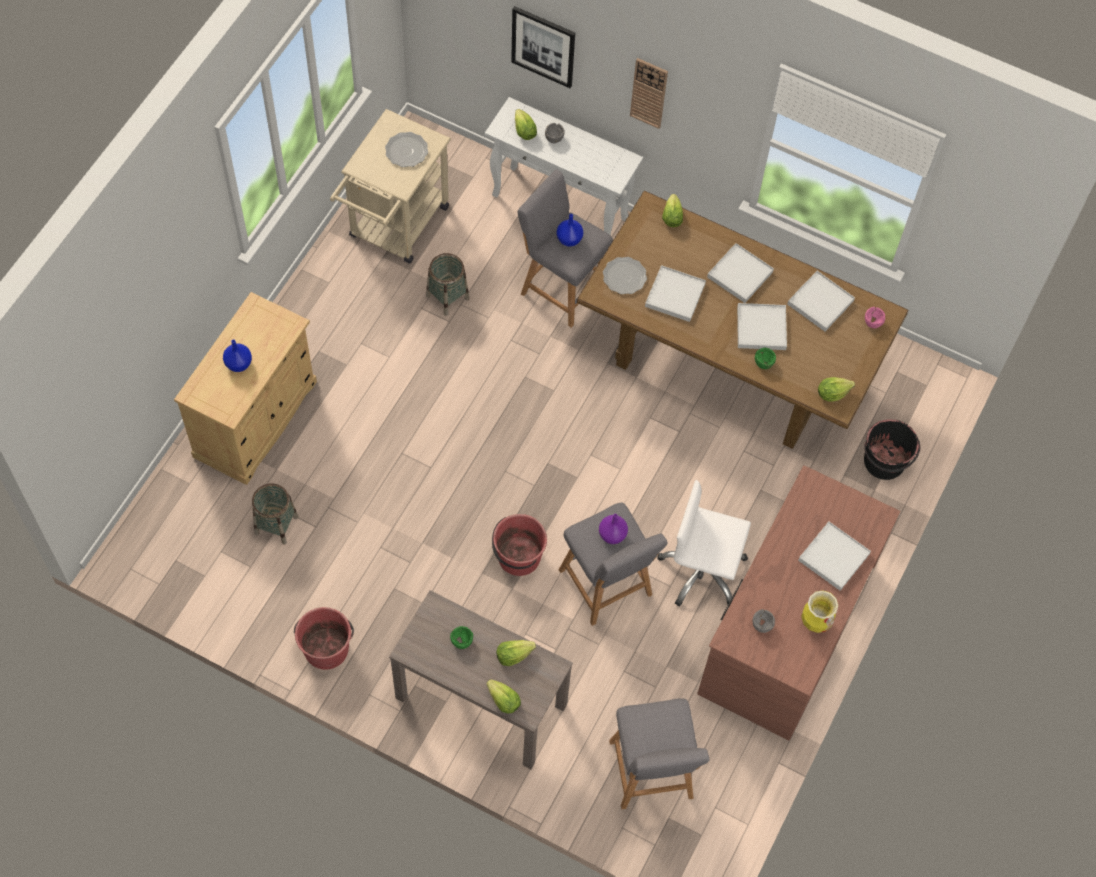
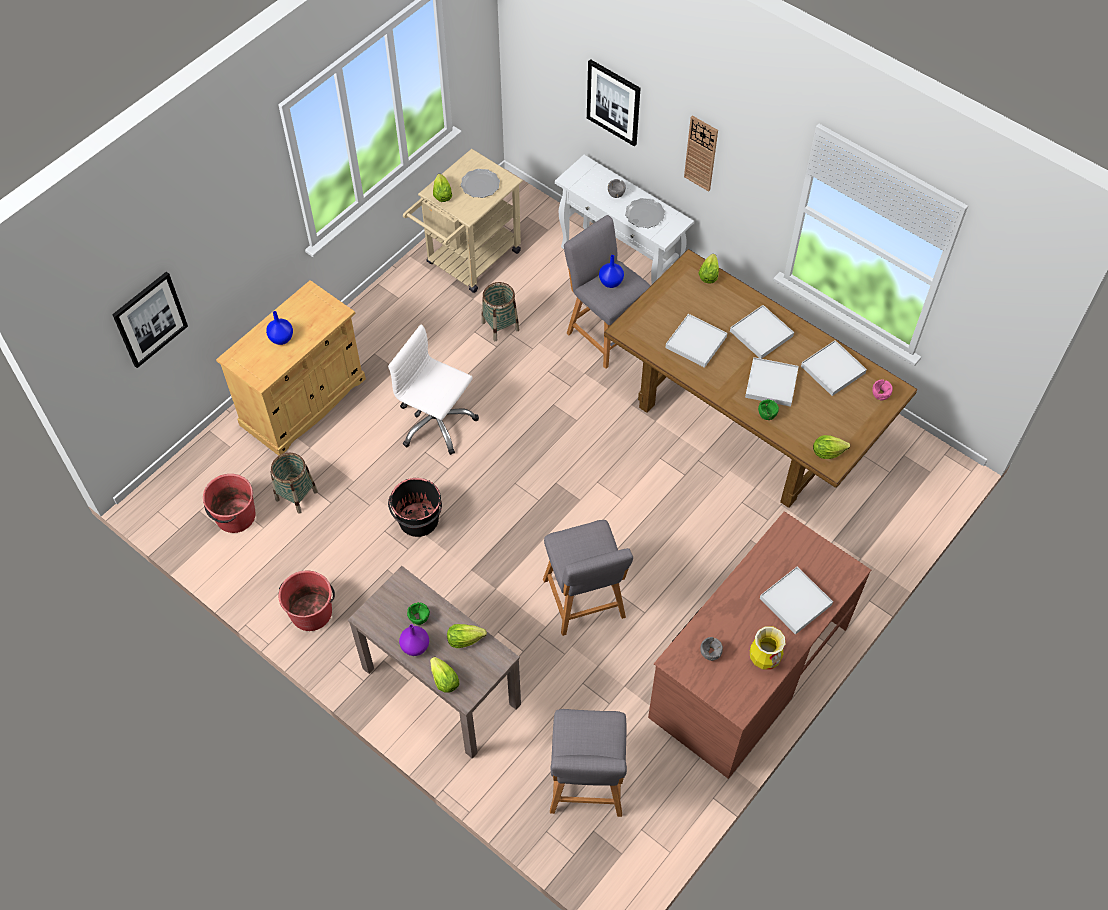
camera: 15 degrees right, 5 degrees down
(111, 376) = (150, 319): none -> picture
(518, 557) = (508, 561): red bucket -> red bucket (235, 516)
(524, 131) = (590, 184): lettuce -> lettuce (442, 195)
(612, 535) = (587, 547): purple vase -> purple vase (414, 647)
(624, 277) = (652, 319): plate -> plate (645, 214)
(702, 571) = (678, 604): white office chair -> white office chair (436, 423)
(884, 462) = (875, 535): black bucket -> black bucket (418, 520)

